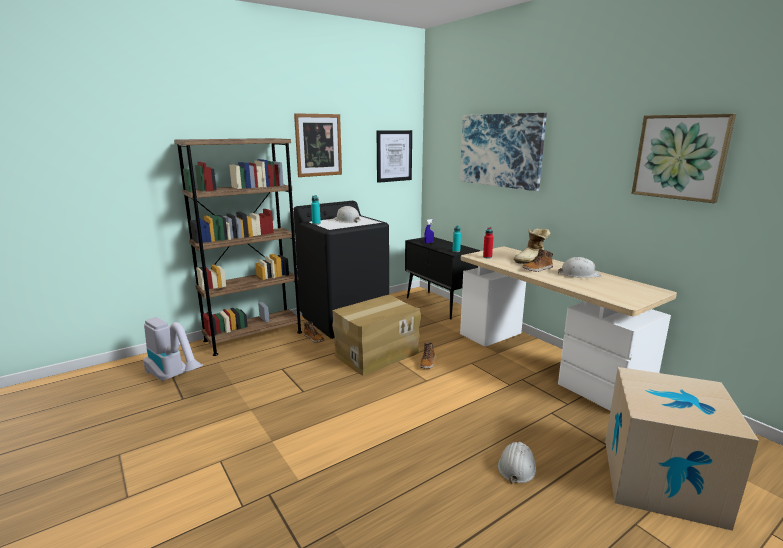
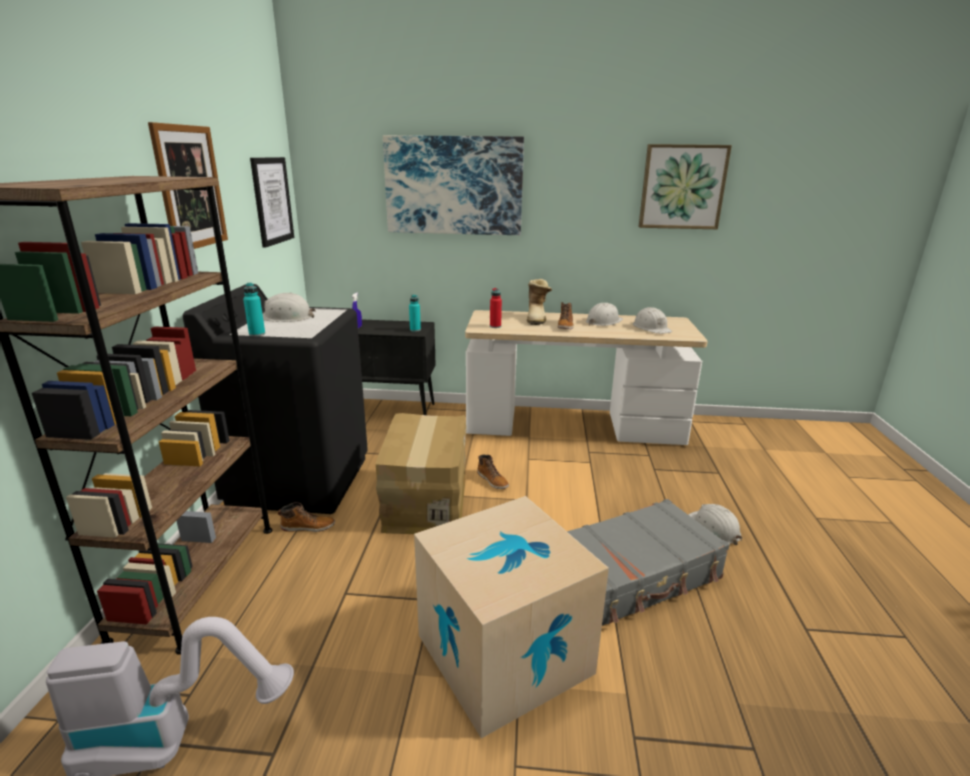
camera: 50 degrees left, 5 degrees up
(406, 447) = (632, 576): none -> grey suitcase
(608, 288) = (651, 328): none -> white hard hat
(661, 480) = (775, 478): cardboard box -> cardboard box (504, 653)

